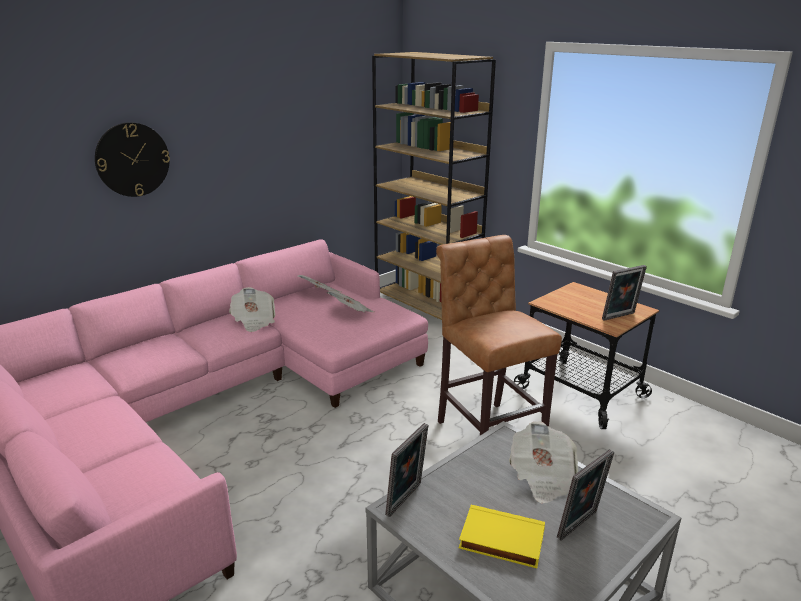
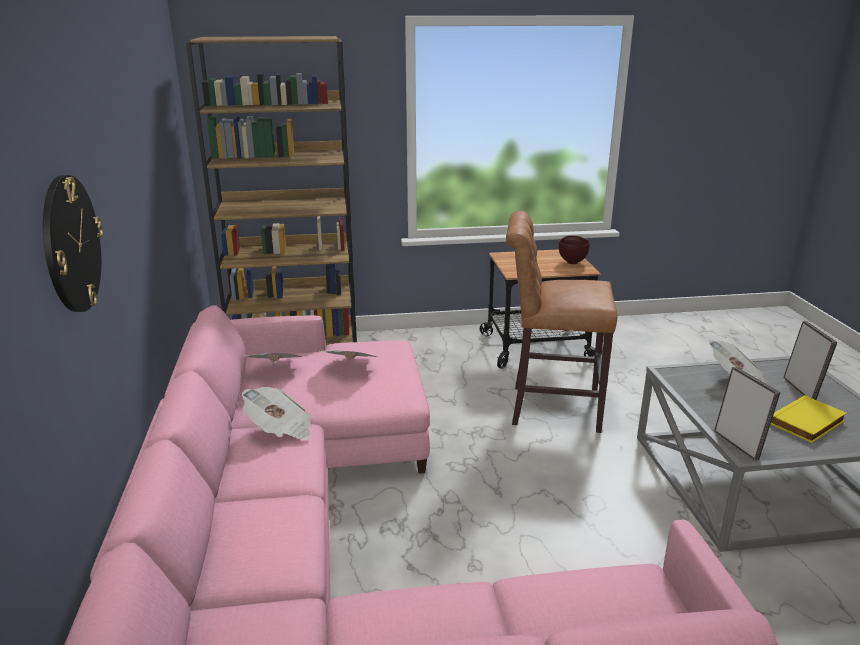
camera: 55 degrees left, 0 degrees up
(620, 317) = (572, 262): picture frame -> brown bowl

